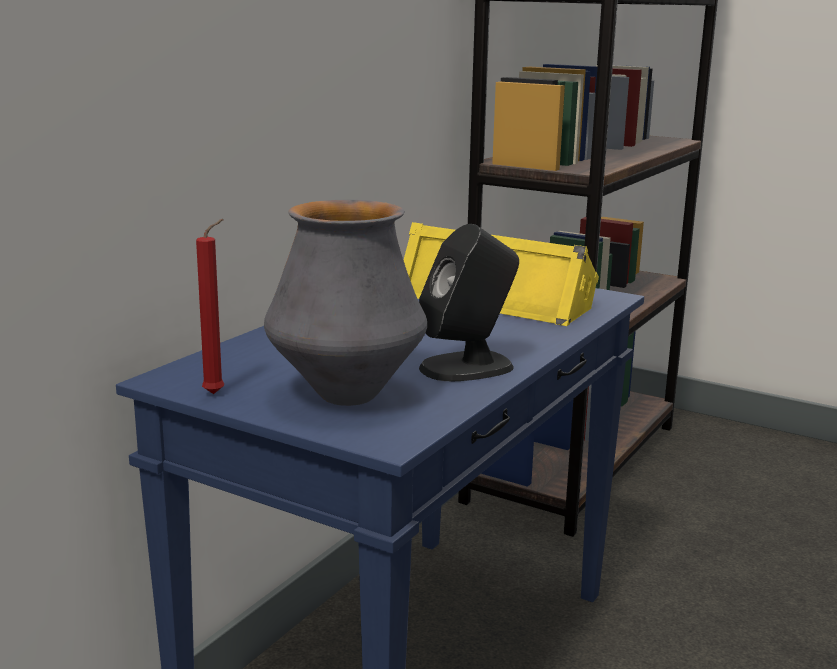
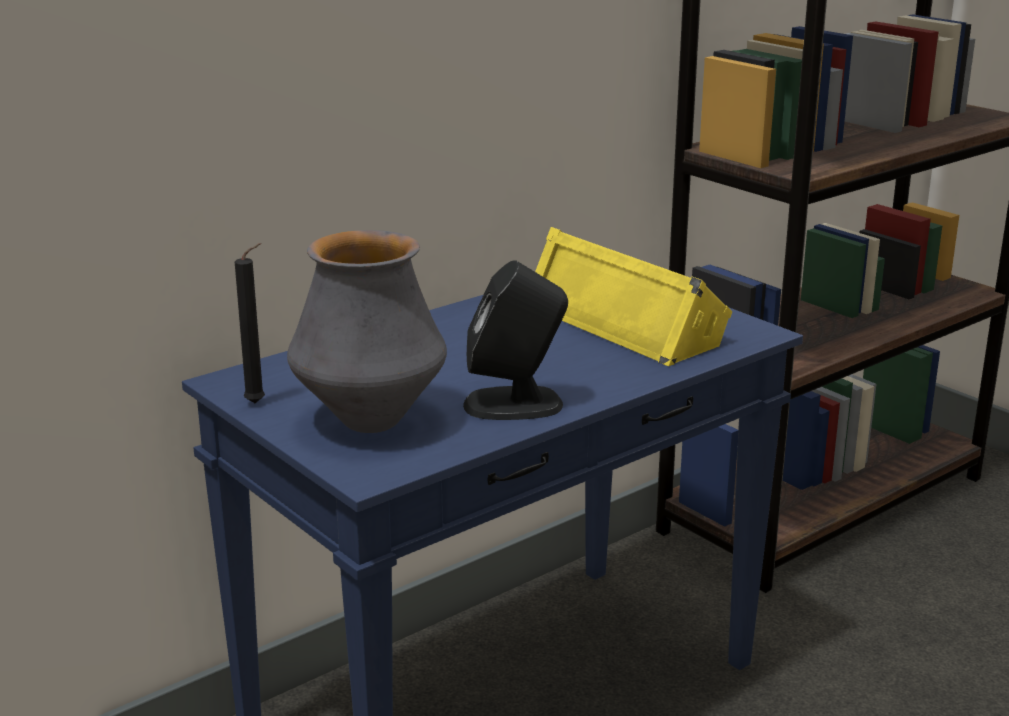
camera: 20 degrees right, 5 degrees up
(217, 393) = (258, 403): red candle -> black candle

